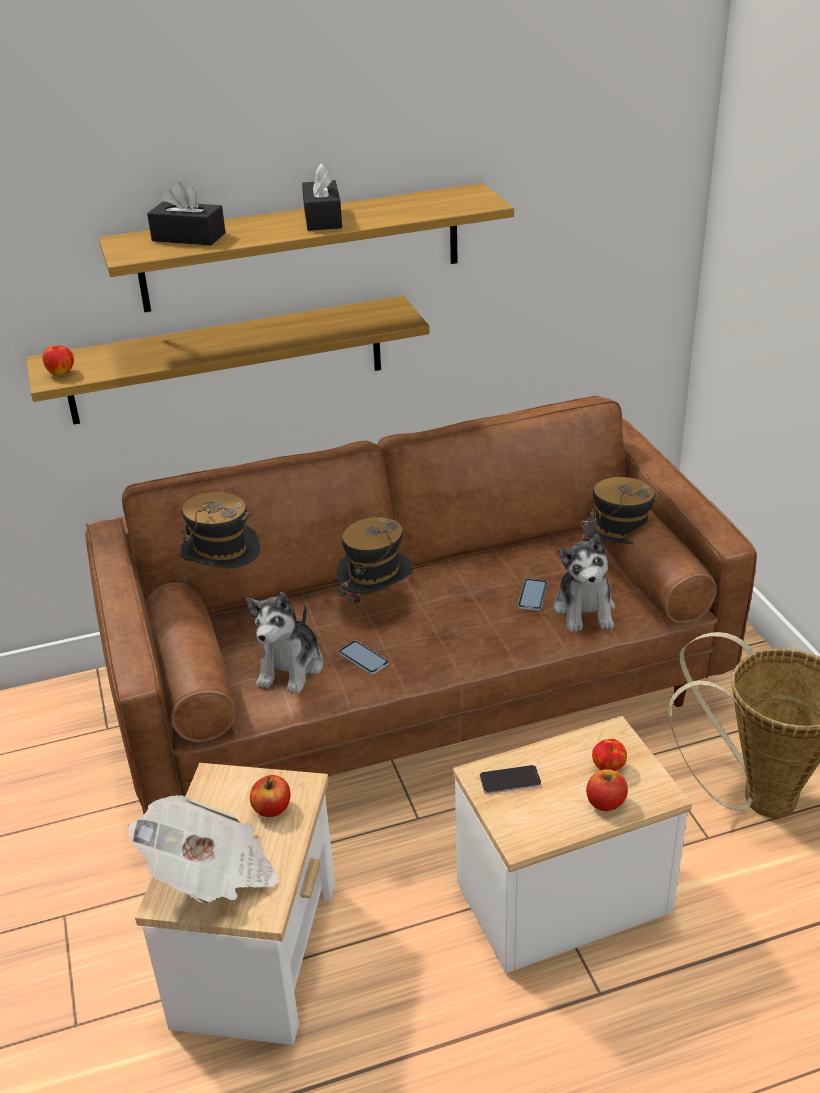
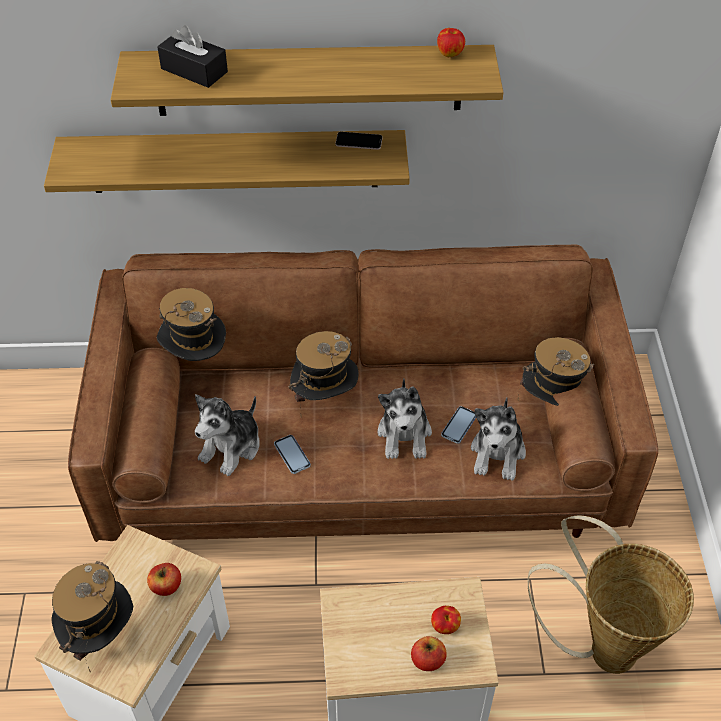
camera: 15 degrees right, 15 degrees up
(61, 373) = (76, 166): apple -> apple (450, 53)
(211, 874) = (100, 634): newspaper -> hat
(322, 218) = (321, 69): black tissue box -> none
(478, 615) = (405, 434): none -> plush toy
(510, 780) = (360, 615): phone -> phone (359, 141)

